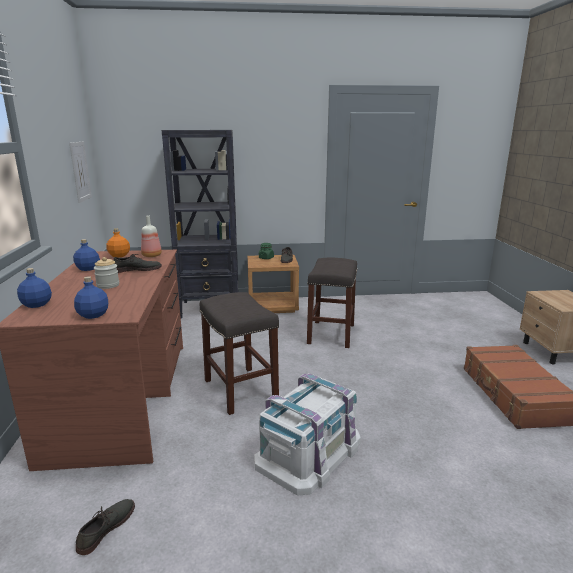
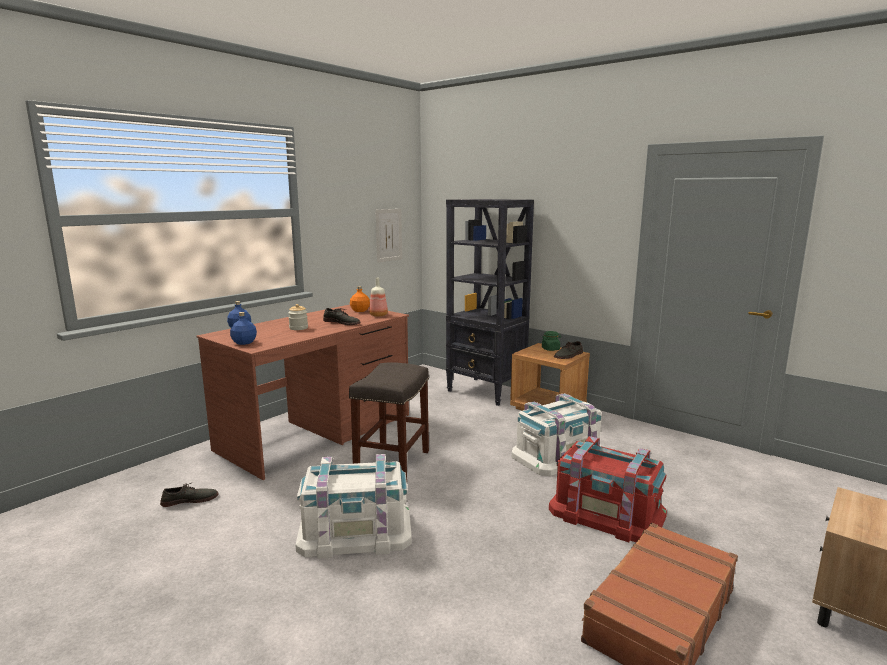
camera: 45 degrees right, 5 degrees down
(88, 268) = (319, 315): blue bottle -> none
(331, 334) = (557, 455): grey stool -> white storage box
(410, 356) = (607, 512): none -> red storage box

